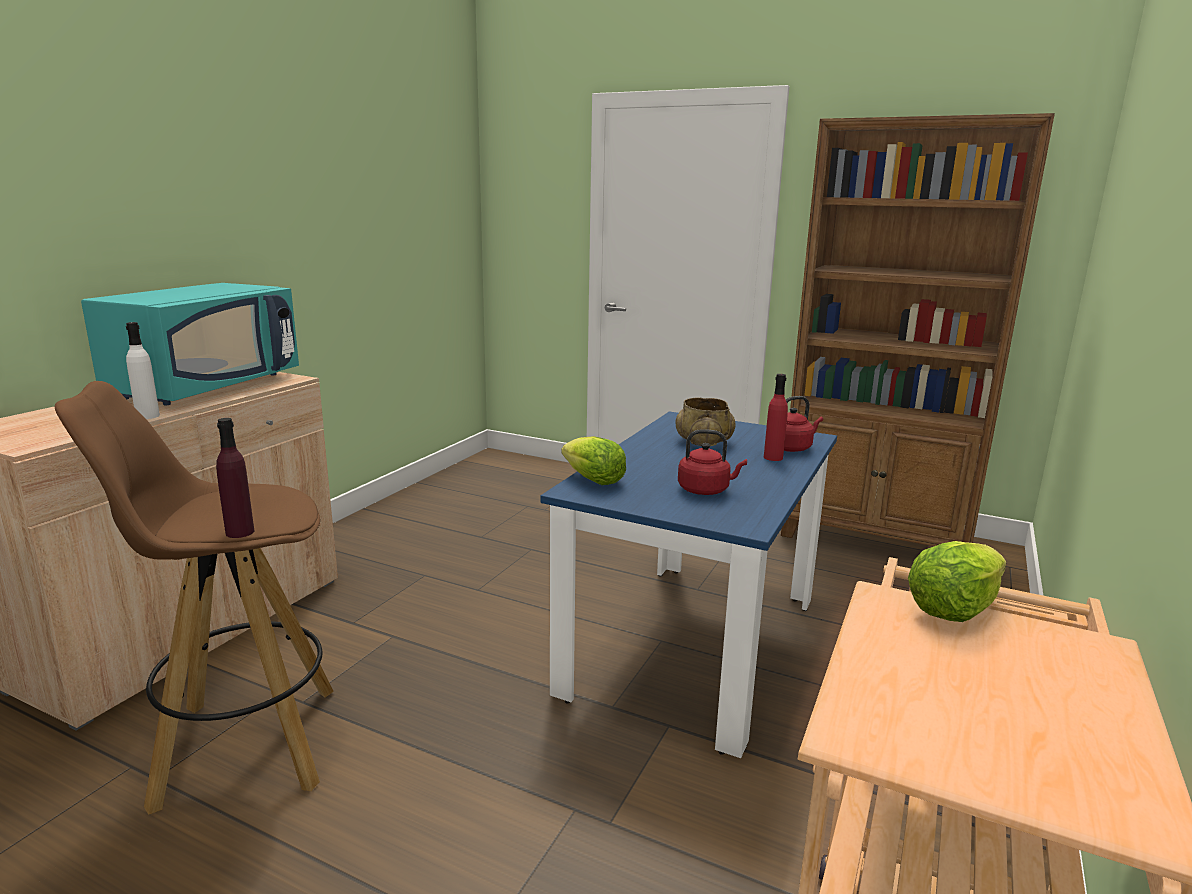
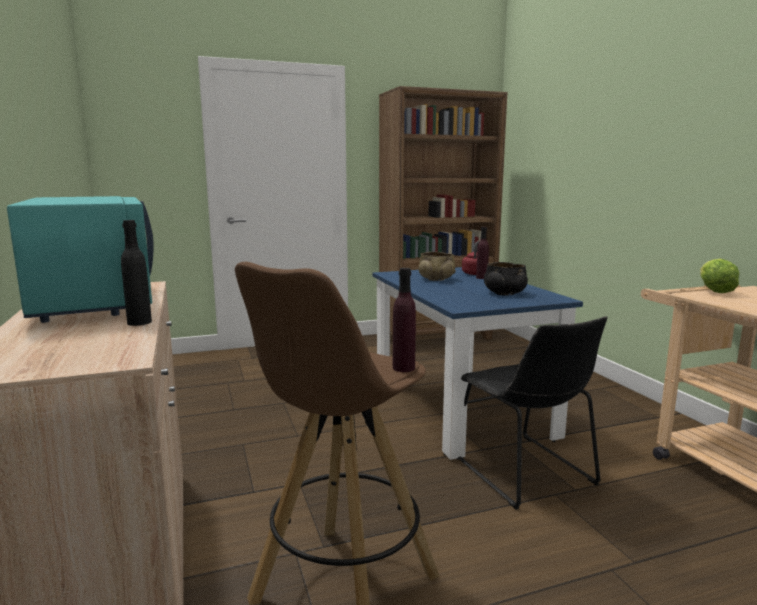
camera: 45 degrees left, 5 degrees down
(147, 416) = (139, 322): white bottle -> black bottle
(593, 480) = (452, 302): lettuce -> none
(599, 763) = (525, 472): none -> black chair
(706, 490) = (504, 293): red kettle -> black bowl
(773, 457) = (481, 278): red bottle -> purple bottle

